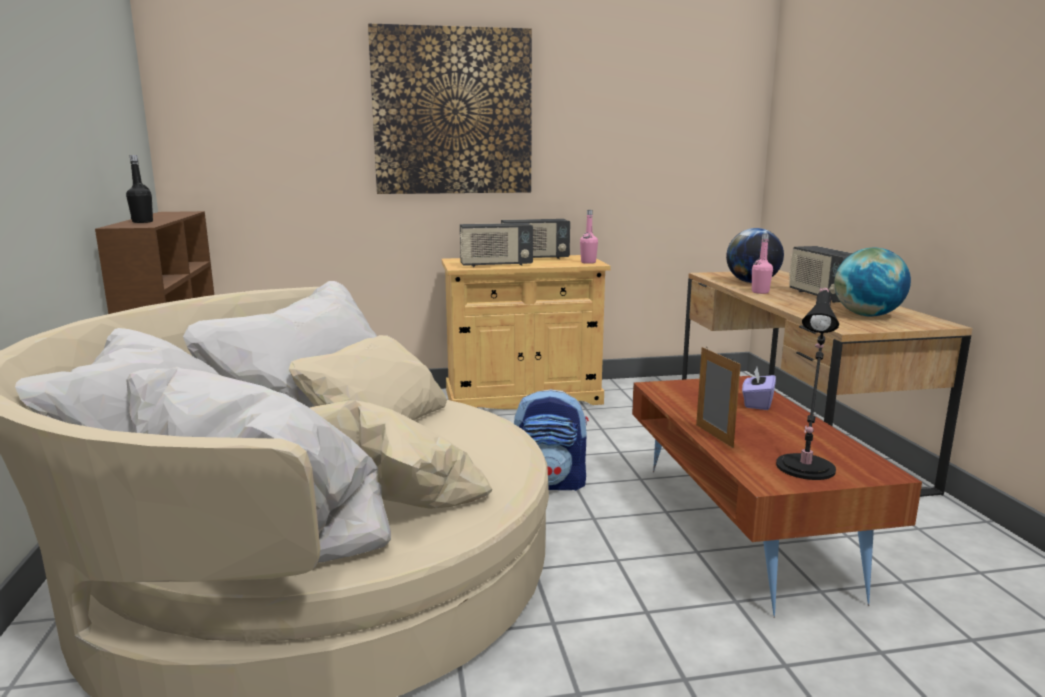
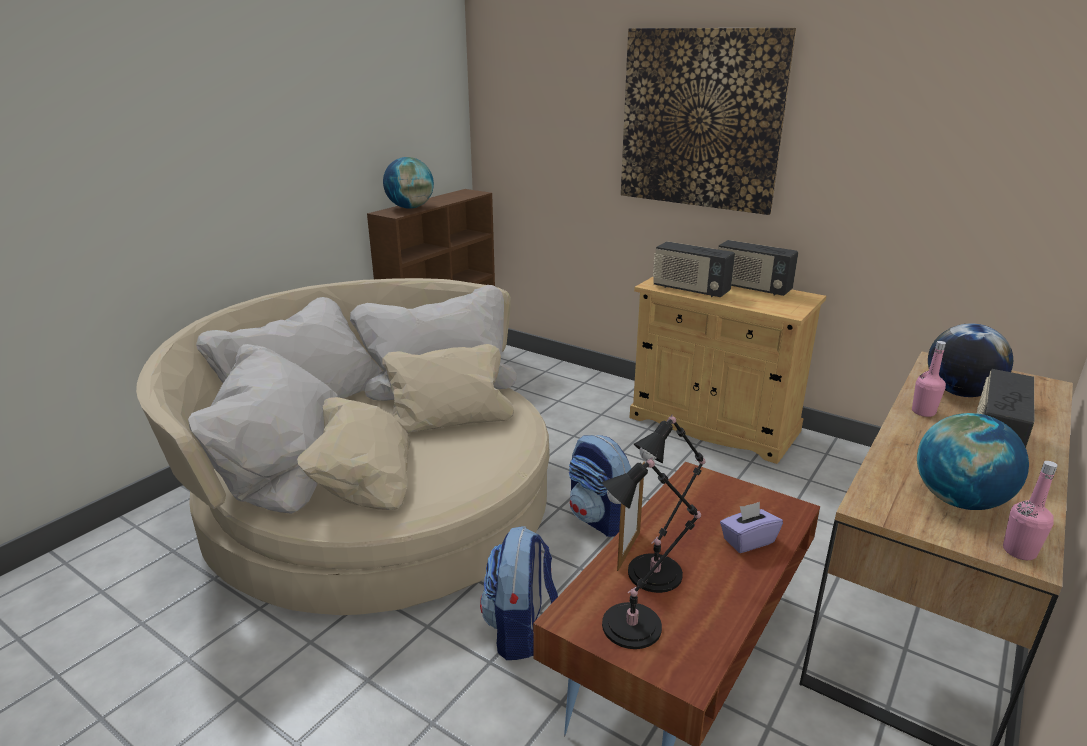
camera: 45 degrees right, 10 degrees up
(142, 222) = (410, 207): black bottle -> globe
(588, 262) = (789, 309): pink bottle -> pink bottle (1019, 551)
(629, 579) = (521, 631): none -> backpack
(753, 437) = (658, 571): none -> black table lamp

